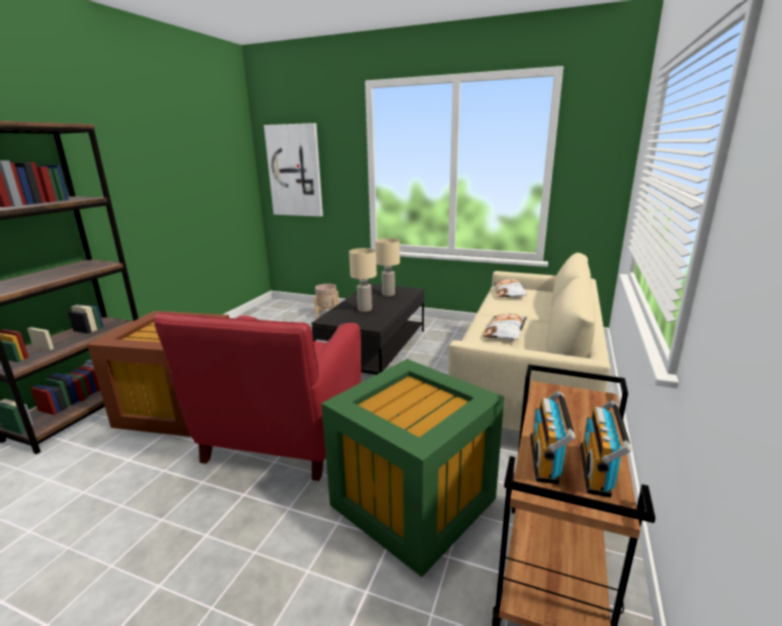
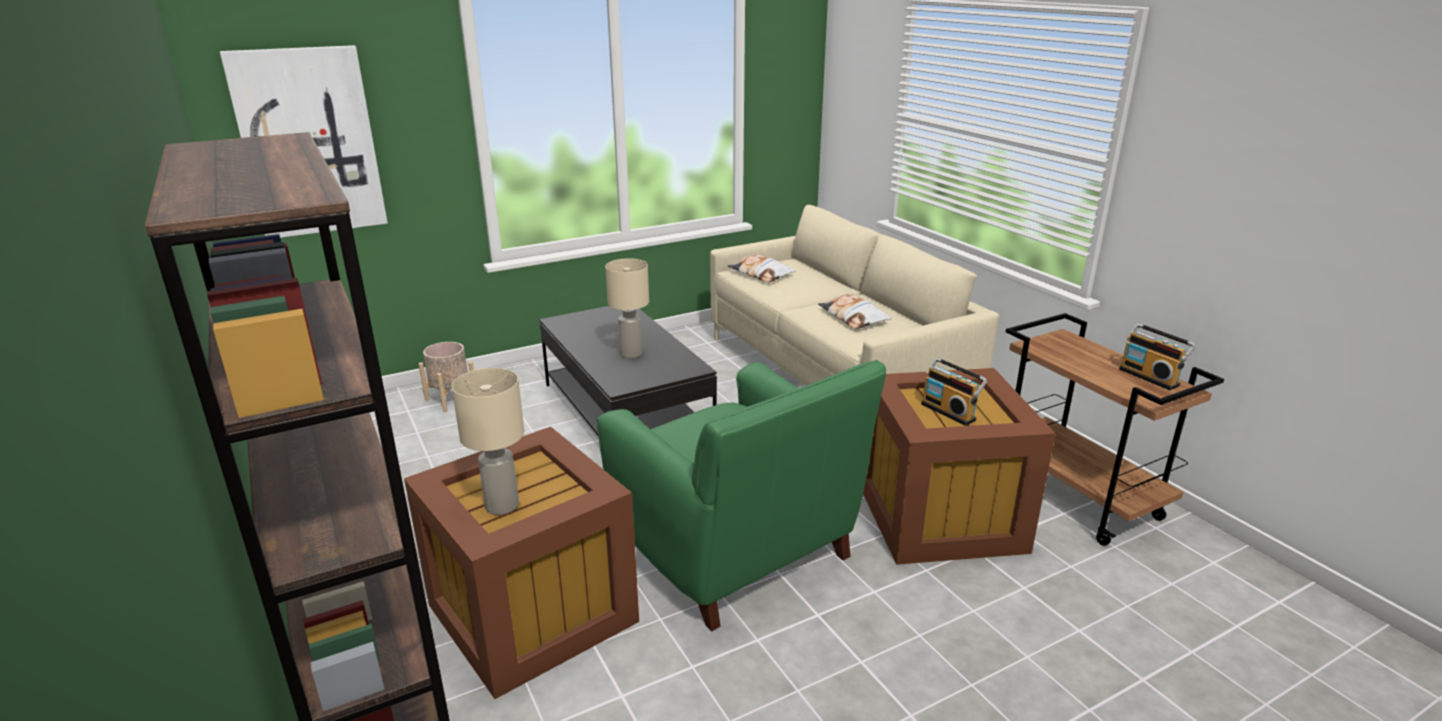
camera: 50 degrees left, 5 degrees up
(281, 438) = (736, 553): red armchair -> green armchair
(388, 294) = (607, 324): beige table lamp -> beige table lamp (502, 506)
(416, 501) = (941, 515): green storage box -> brown storage box
(547, 459) = (1124, 385): radio -> radio (950, 411)

